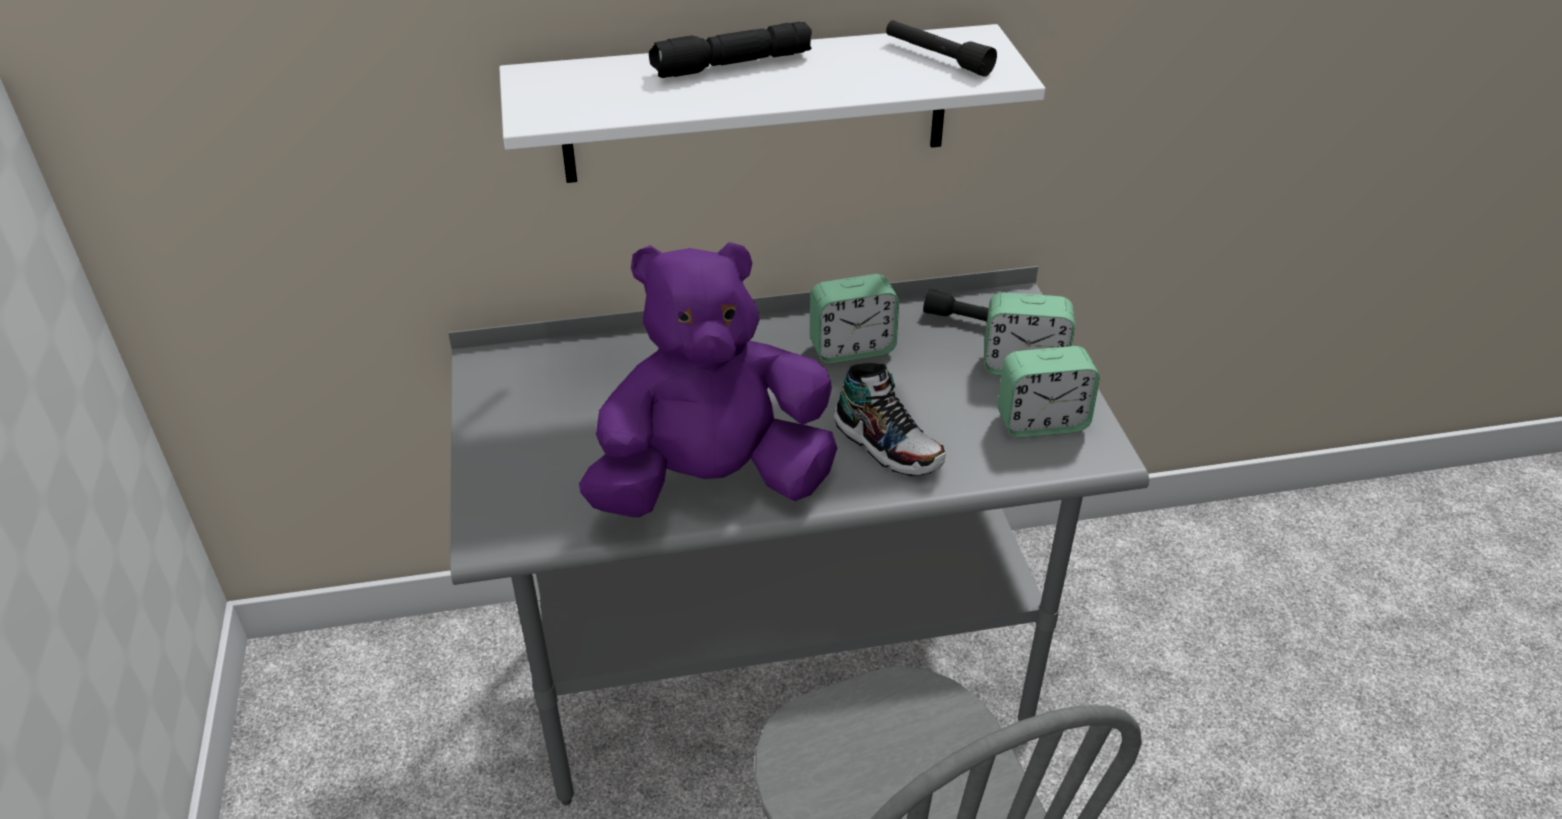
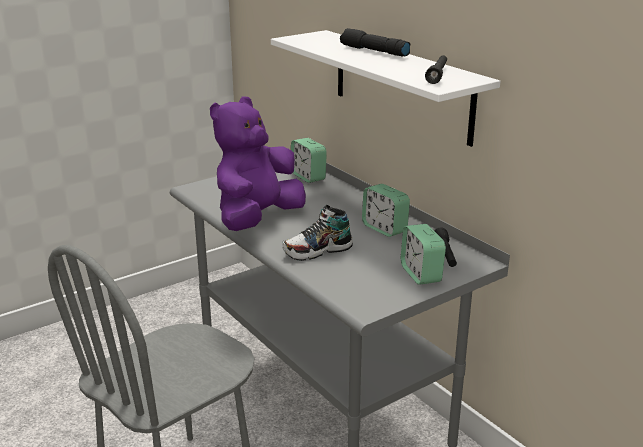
camera: 65 degrees right, 15 degrees down
(713, 482) = (257, 219): purple plush toy -> purple plush toy turned 105 degrees counterclockwise
(888, 445) = (318, 251): shoe -> shoe turned 45 degrees clockwise
(1041, 422) = (376, 287): alarm clock -> alarm clock (308, 176)

